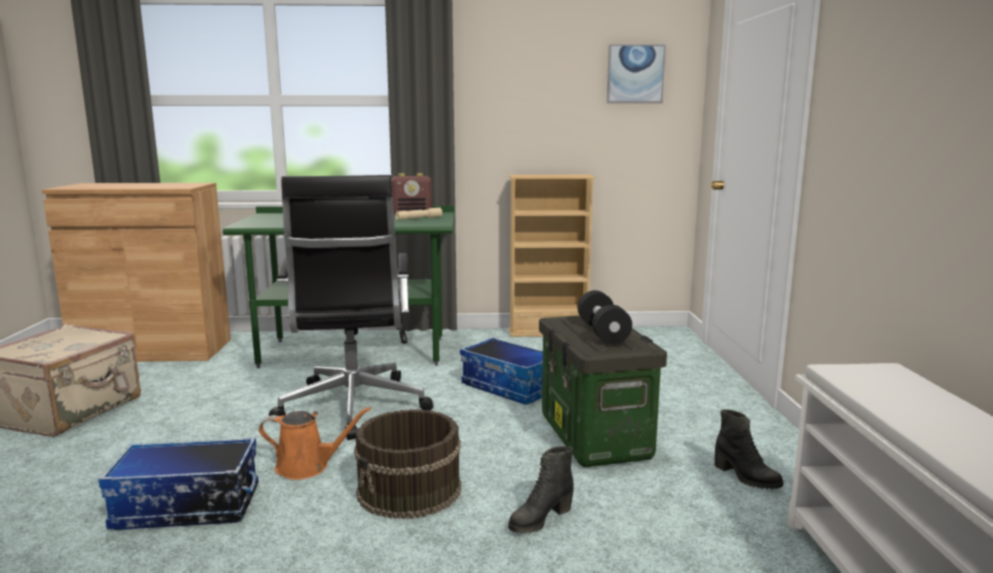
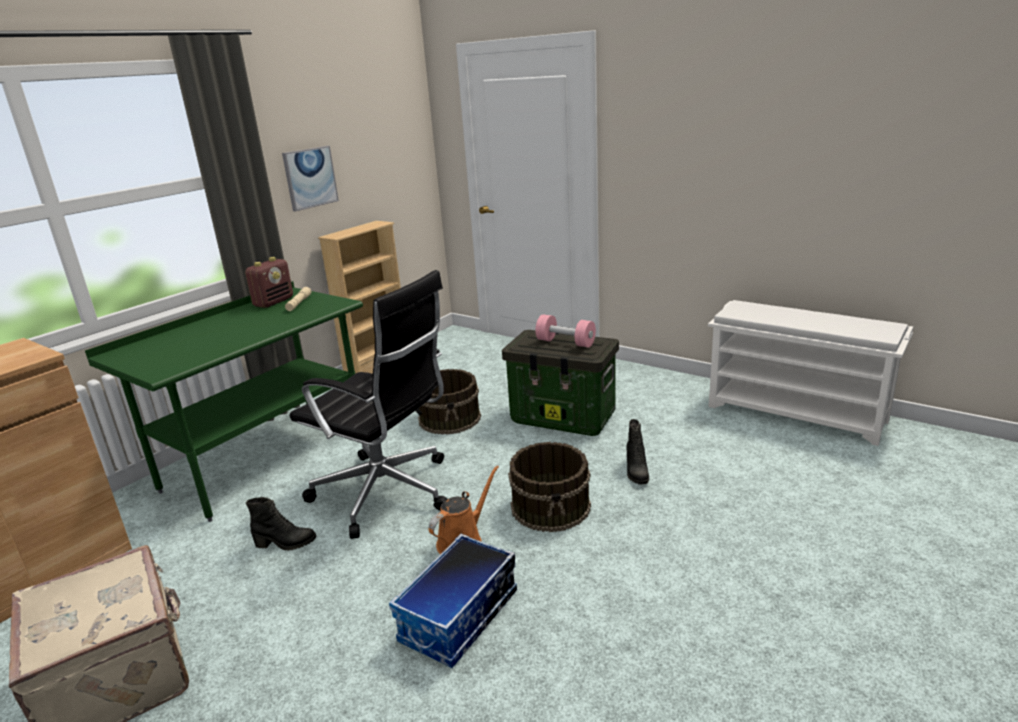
camera: 50 degrees left, 10 degrees up
(510, 387) = (450, 418): storage box -> brown bucket
(602, 333) = (565, 342): black dumbbell -> pink dumbbell
(635, 74) = (389, 123): picture -> picture (310, 178)
(746, 477) = (658, 397): black boot -> black boot (285, 543)

